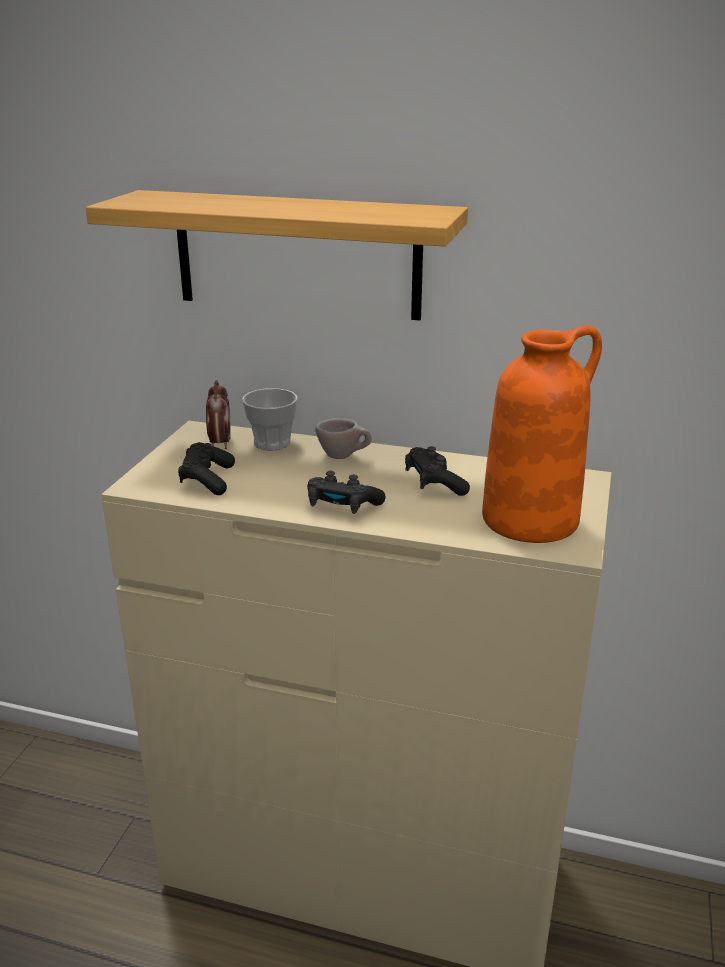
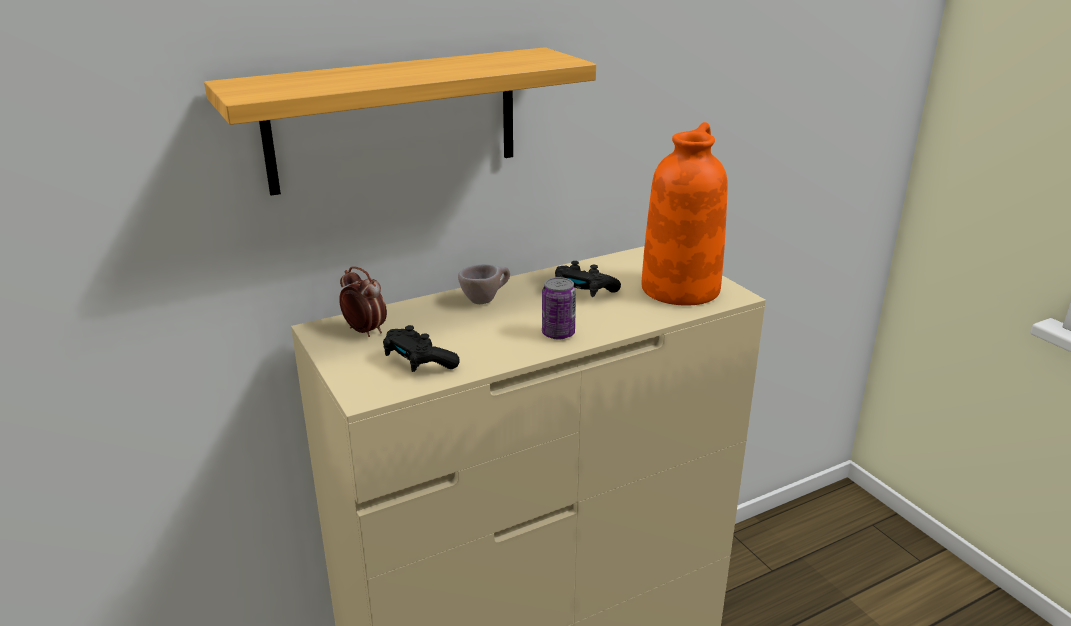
camera: 45 degrees left, 0 degrees up
(272, 442) = (408, 313): cup -> none
(342, 506) = (558, 334): black game controller -> can

